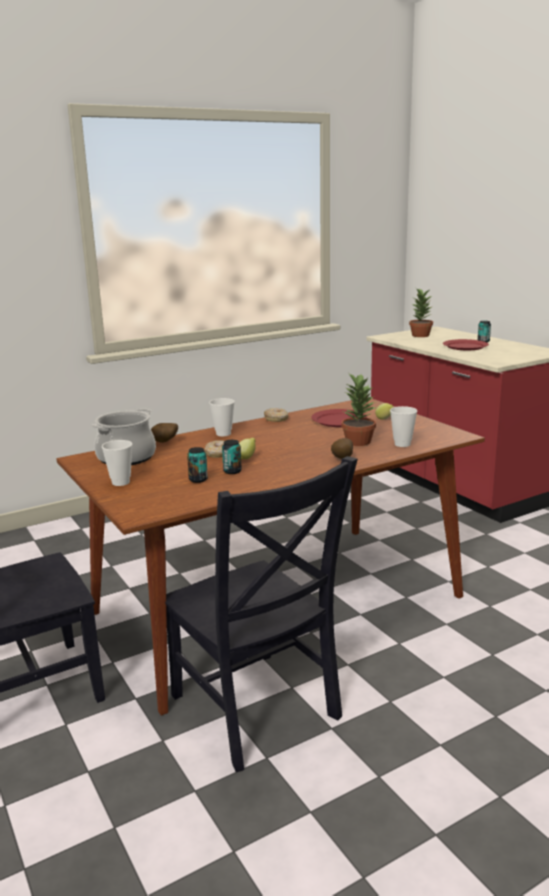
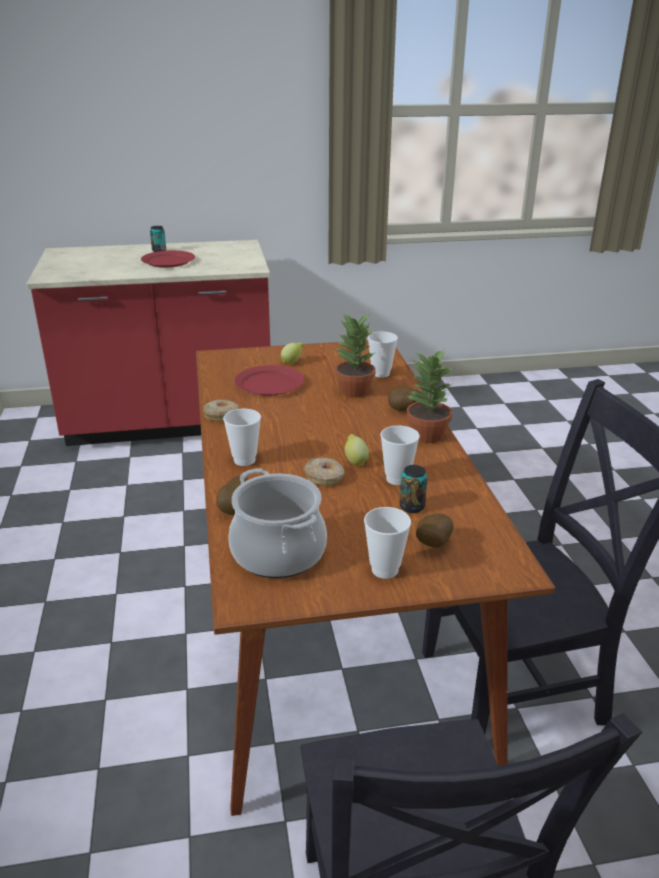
camera: 70 degrees left, 10 degrees up
(154, 490) = (431, 545): none -> potato
(232, 471) = (397, 479): can -> cup
(420, 335) = (79, 263): potted plant -> potted plant (426, 435)

